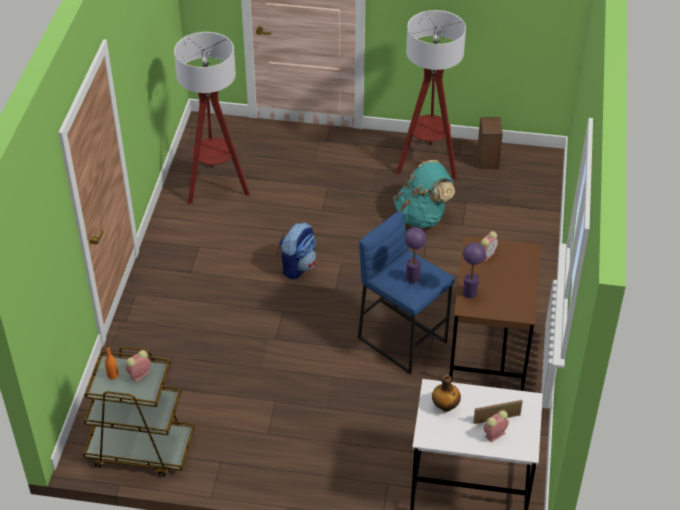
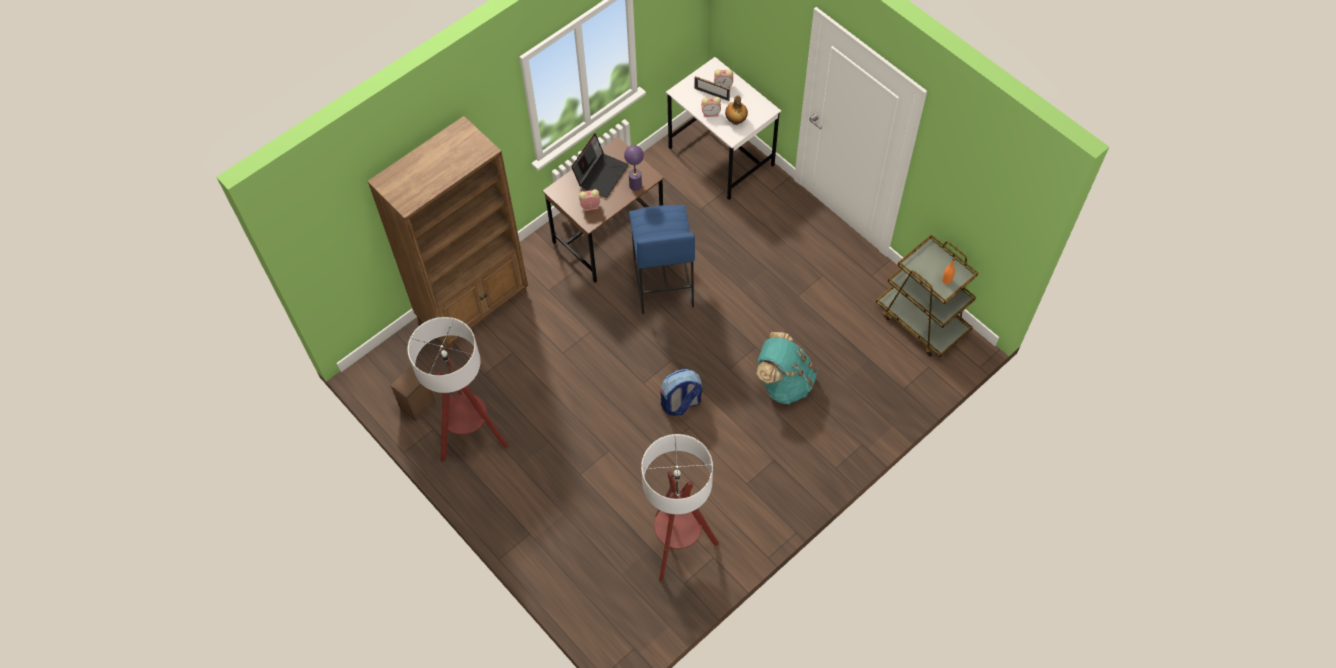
camera: 140 degrees left, 15 degrees up
(139, 375) = (927, 269): alarm clock -> alarm clock (711, 113)
(412, 277) = (663, 222): purple table lamp -> none
(422, 216) = (534, 384): turquoise backpack -> turquoise backpack (784, 382)
(509, 284) = (601, 174): none -> laptop
(530, 236) = (474, 306): none -> brown bookcase

